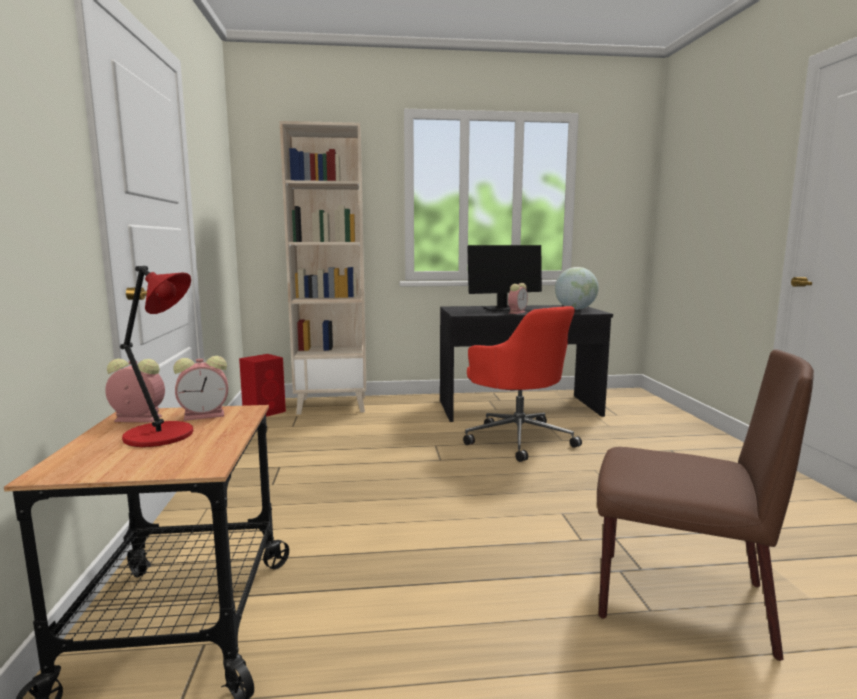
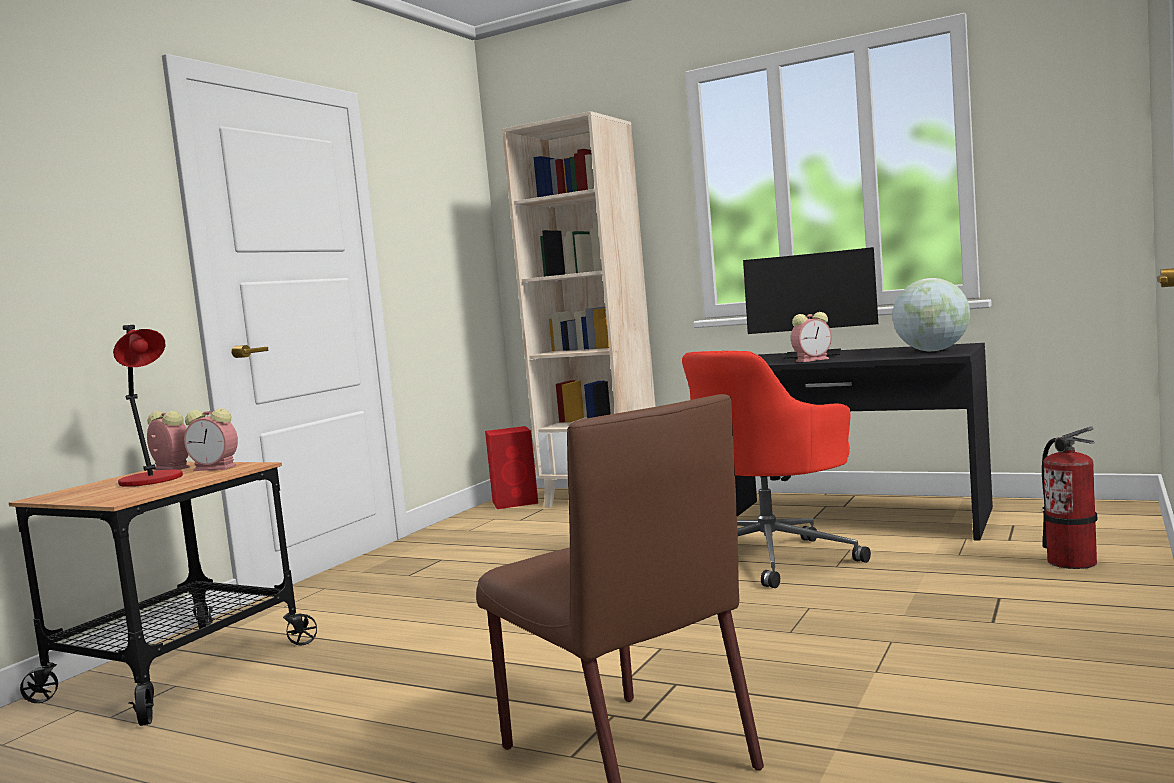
camera: 35 degrees right, 5 degrees down
(518, 438) = (772, 558): red office chair -> red office chair turned 45 degrees clockwise
(665, 425) = (1071, 562): none -> fire extinguisher

